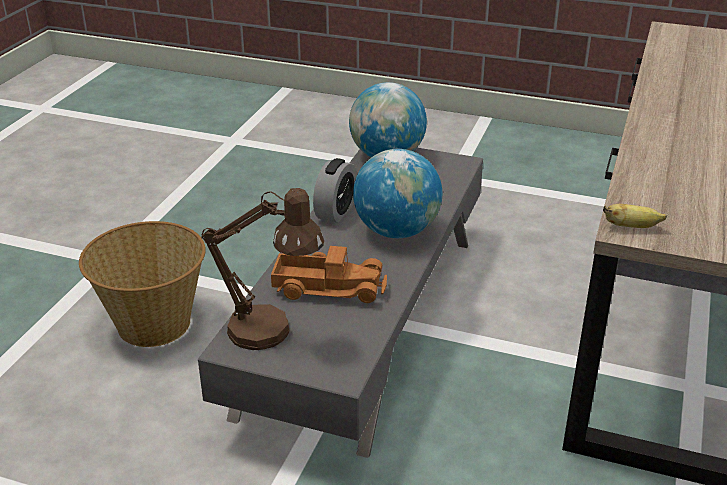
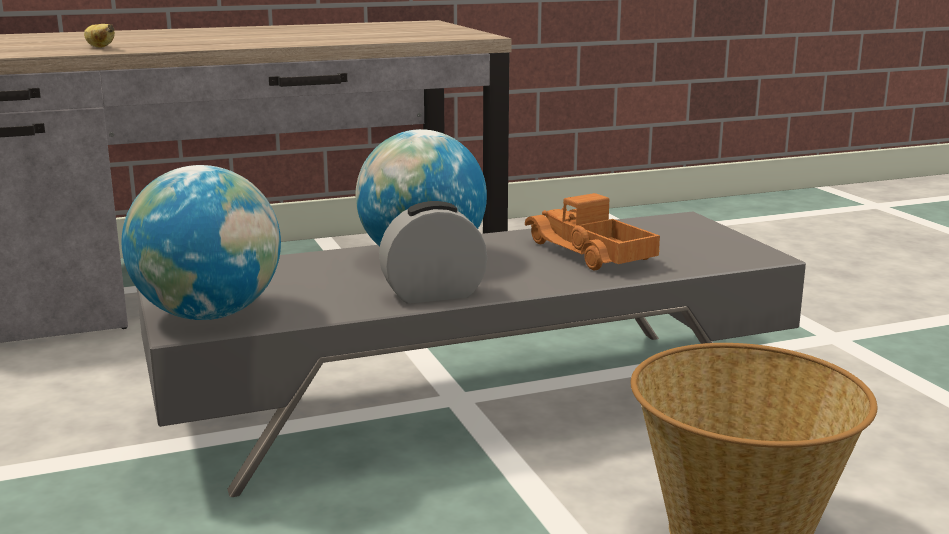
camera: 130 degrees left, 15 degrees down
(272, 333) = (705, 250): brown table lamp -> none
(631, 227) = (472, 36): banana -> banana (100, 47)

